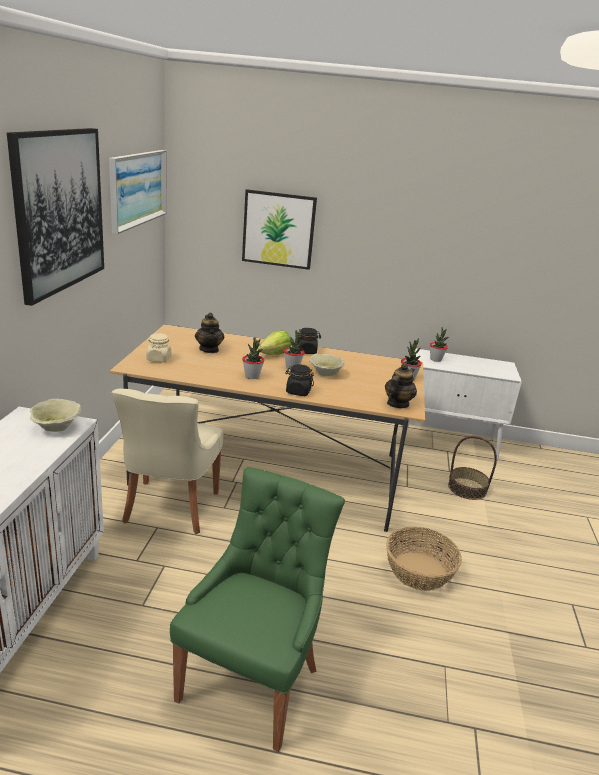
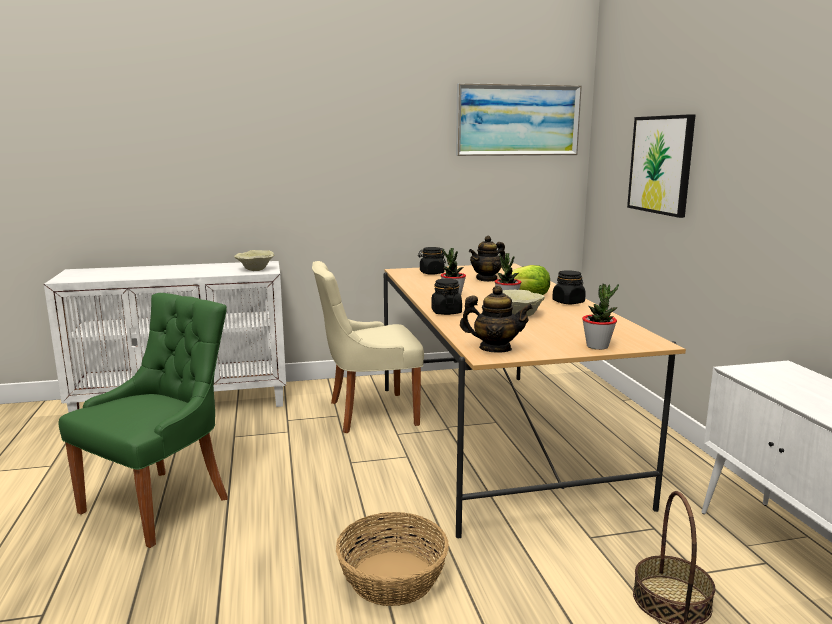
camera: 70 degrees right, 10 degrees down
(59, 211) = (364, 120): picture -> none
(159, 359) = (431, 273): beige jar -> black jar
(252, 680) = (161, 503): green chair -> green chair turned 60 degrees counterclockwise
(435, 359) = (780, 377): potted plant -> none

